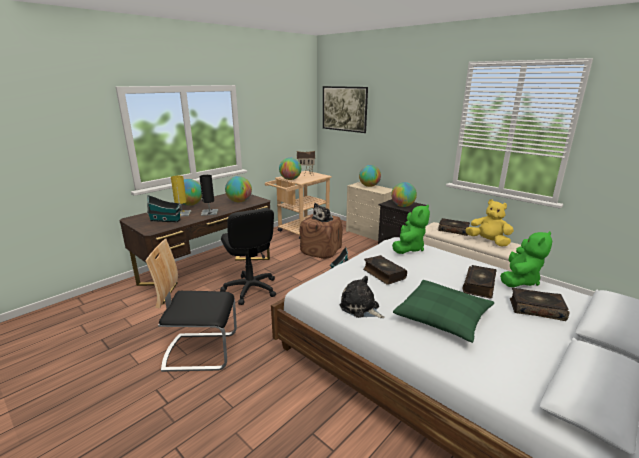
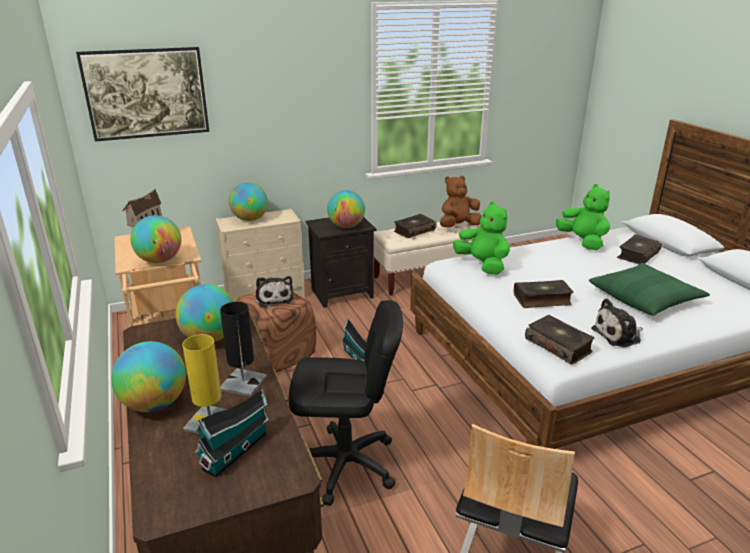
camera: 65 degrees left, 5 degrees up
(479, 286) = (589, 261): book -> book (558, 345)
(488, 241) = (458, 226): yellow plush toy -> brown plush toy

